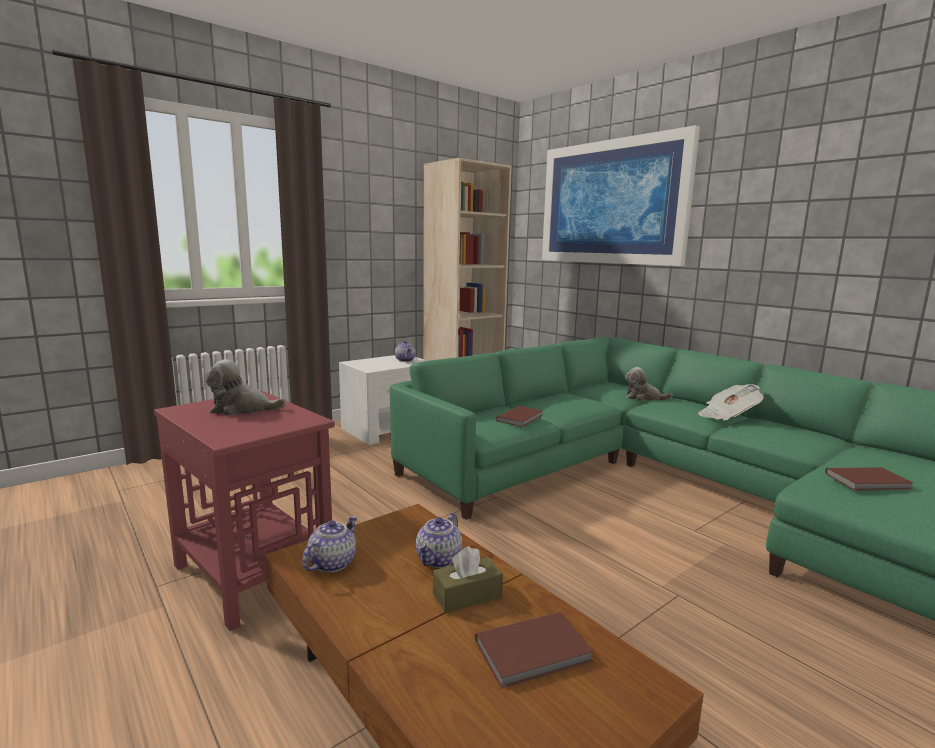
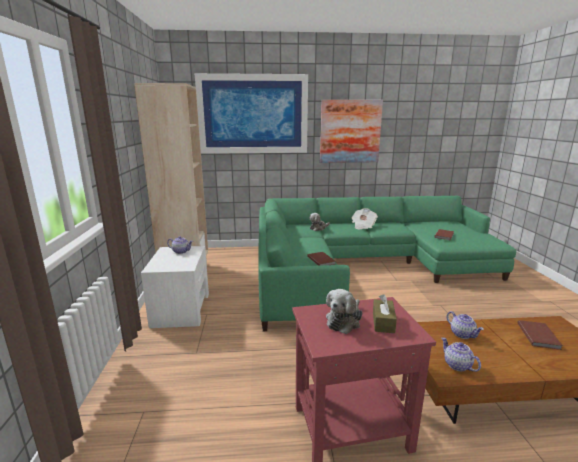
camera: 55 degrees left, 5 degrees up
(467, 595) = (496, 337): brown tissue box -> brown tissue box (383, 322)
(773, 228) = (350, 131): none -> picture

